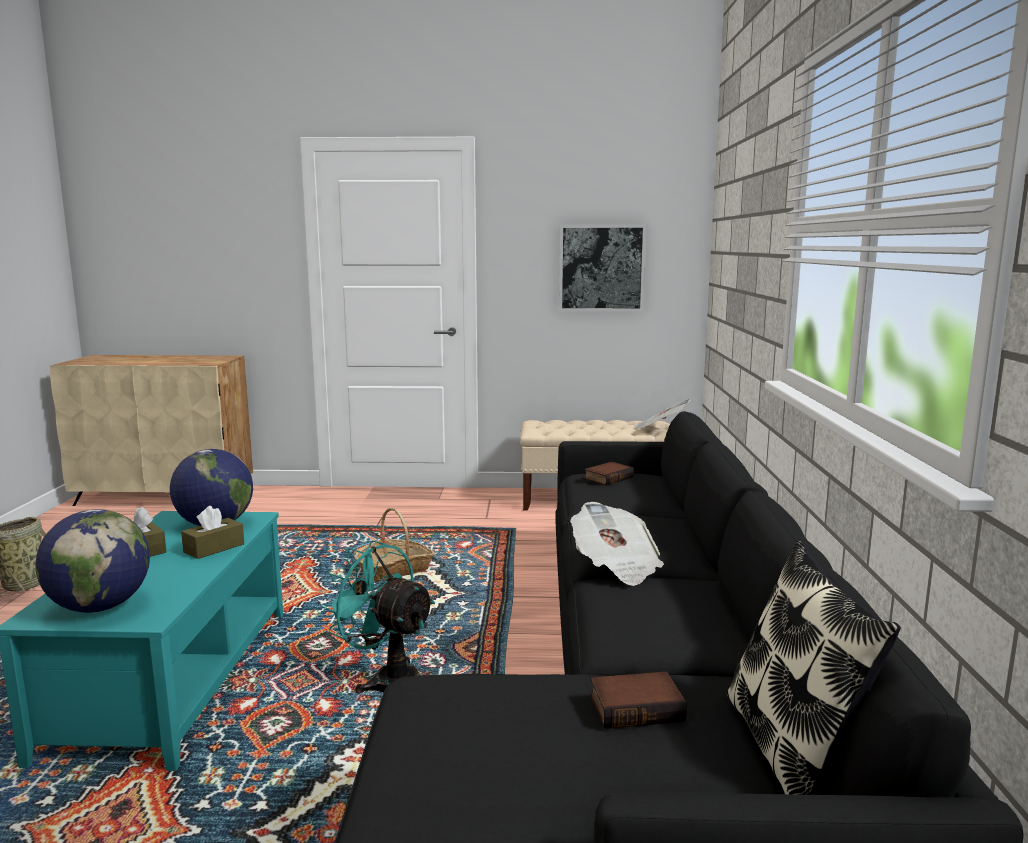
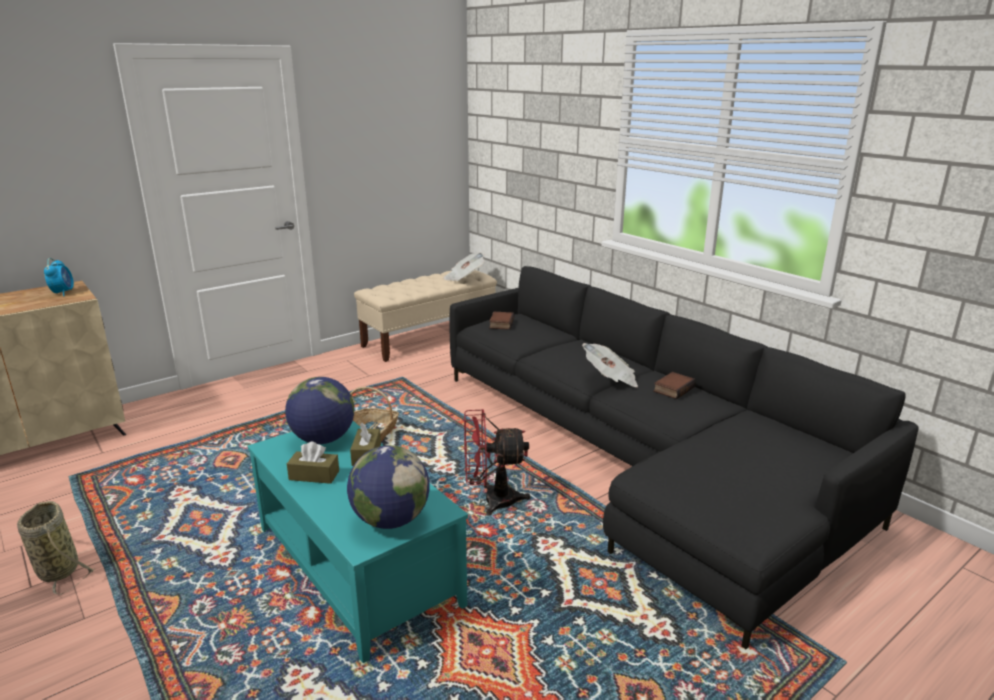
camera: 40 degrees left, 10 degrees up
(210, 359) = (63, 293): none -> alarm clock
(387, 680) = (491, 500): turquoise fan -> red fan
(601, 268) = (399, 157): picture -> none
(637, 707) = (741, 442): book -> book (673, 388)
(792, 750) = (803, 435): pillow -> none

